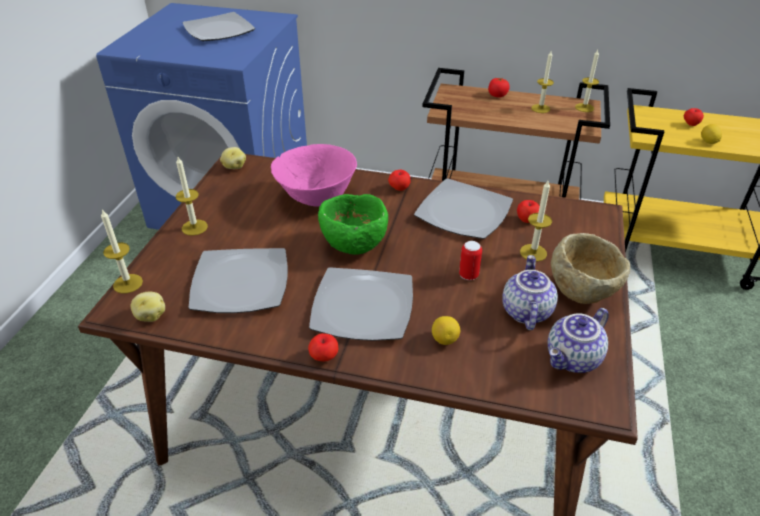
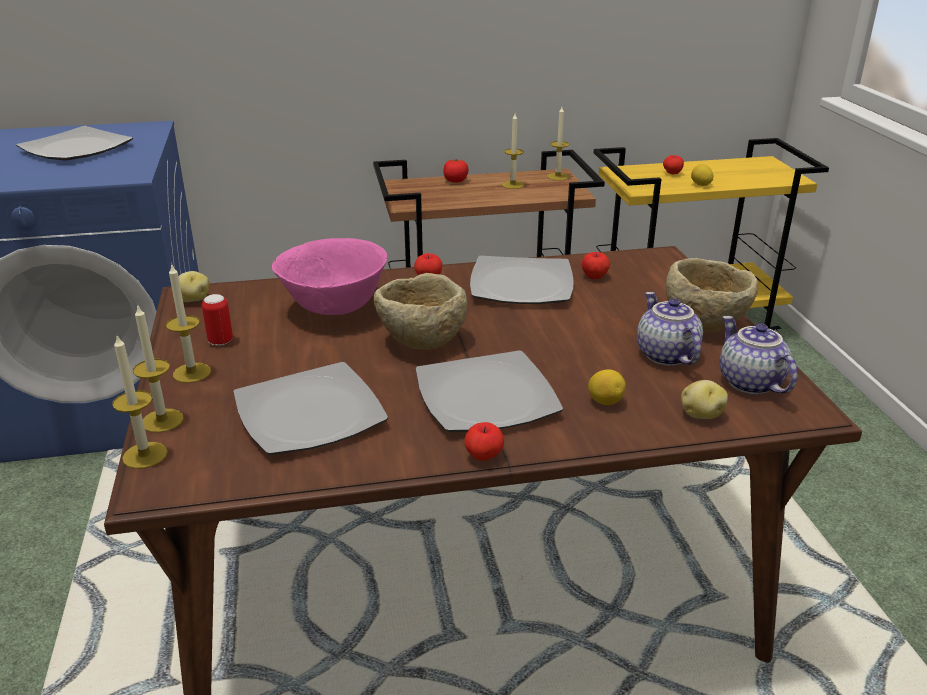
camera: 25 degrees left, 10 degrees down
(151, 315) = (212, 480): potato -> potato (700, 414)
(353, 244) = (421, 341): green bowl -> beige bowl
(468, 275) = (578, 338): can -> can (220, 341)
(533, 252) = (627, 303): candle -> candle (162, 420)
(573, 359) = (748, 382): teapot -> teapot turned 135 degrees clockwise

